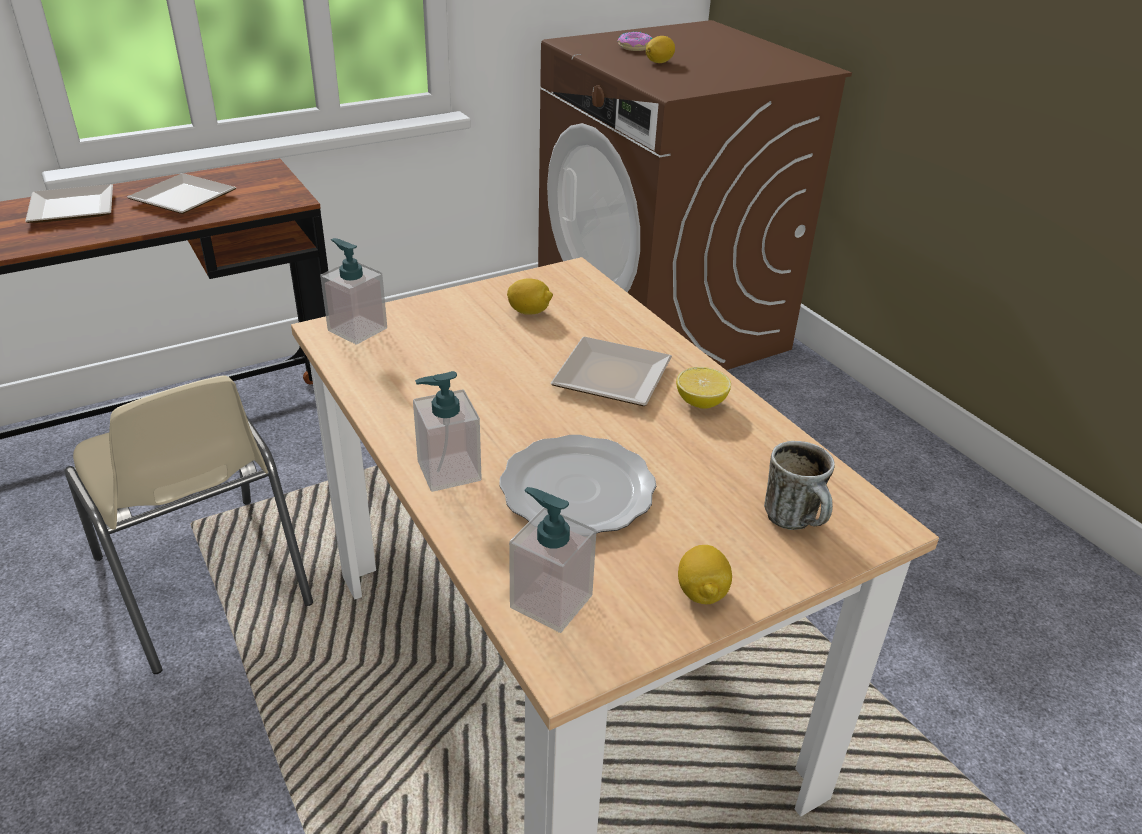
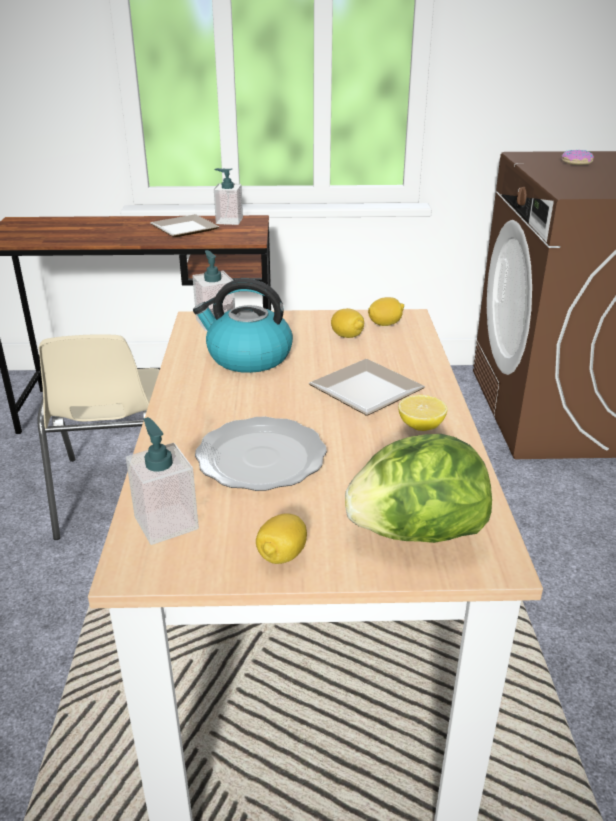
camera: 30 degrees right, 5 degrees down
(70, 208) = (116, 225): plate -> none
(442, 367) = (248, 357): none -> kettle
(448, 471) = (184, 421): soap dispenser -> soap dispenser (229, 221)
(659, 62) = (586, 173): lemon -> lemon (385, 324)
(797, 522) = (415, 533): mug -> lettuce

